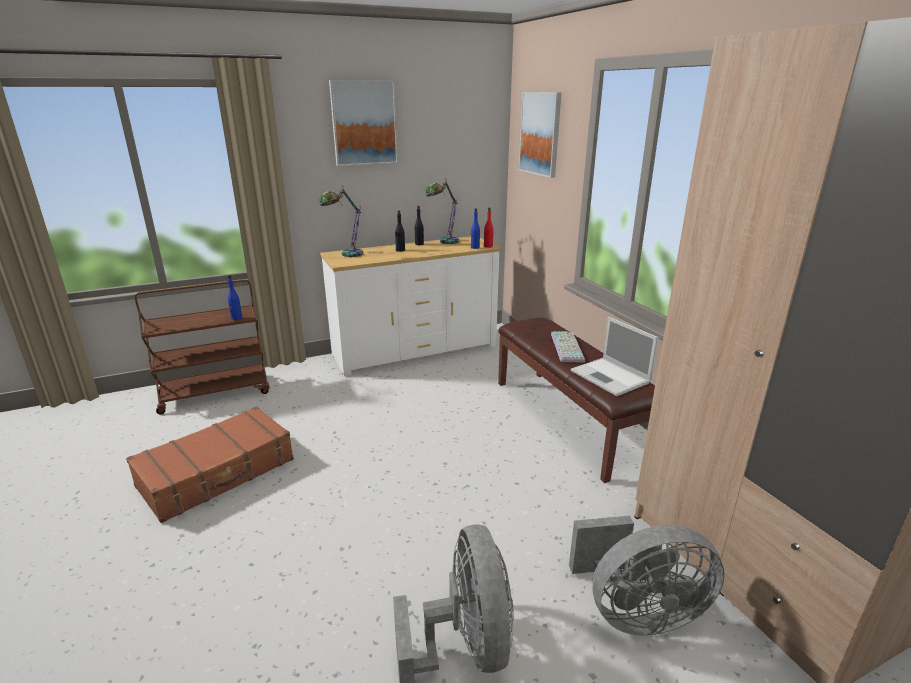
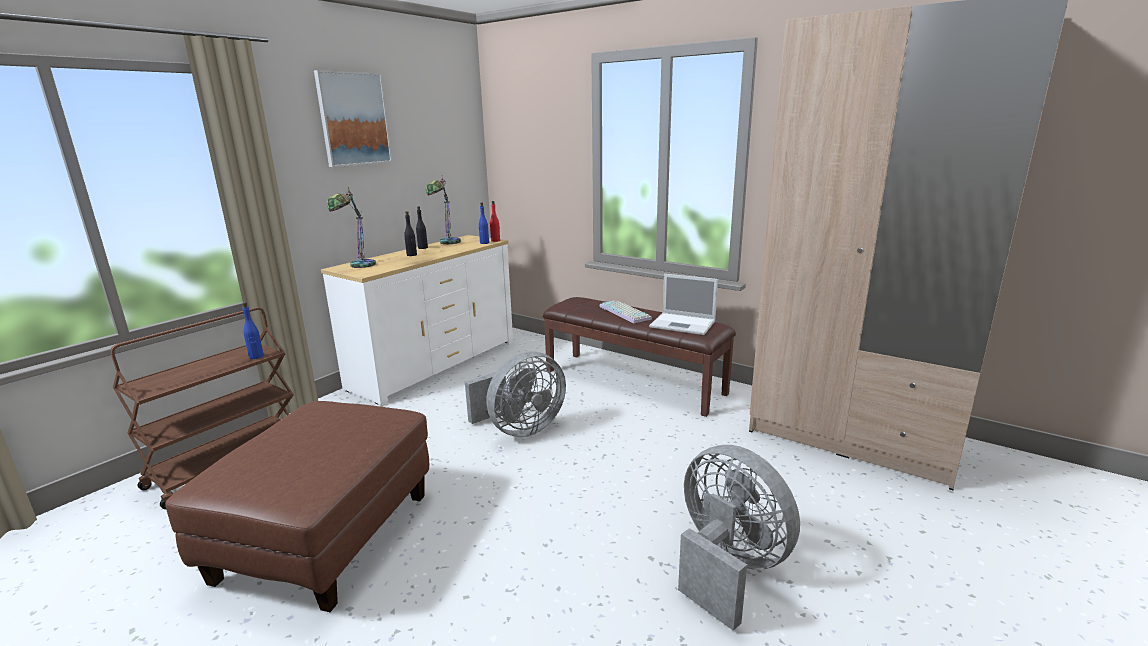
camera: 30 degrees left, 5 degrees down
(218, 473) = (327, 537): brown suitcase -> brown ottoman
(540, 134) = (529, 126): picture -> none
(636, 613) = (812, 490): grey fan -> grey fan (520, 429)

